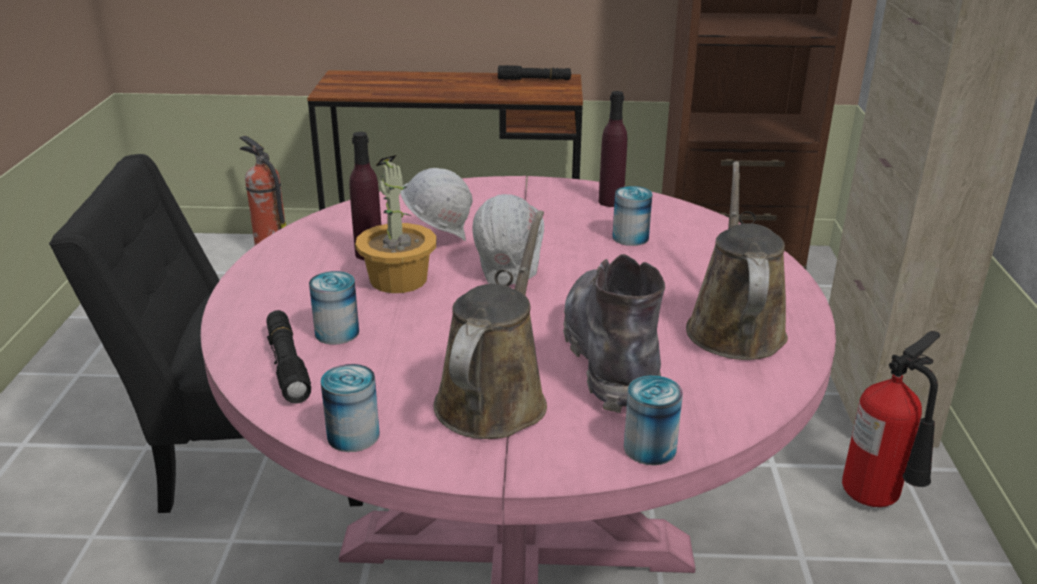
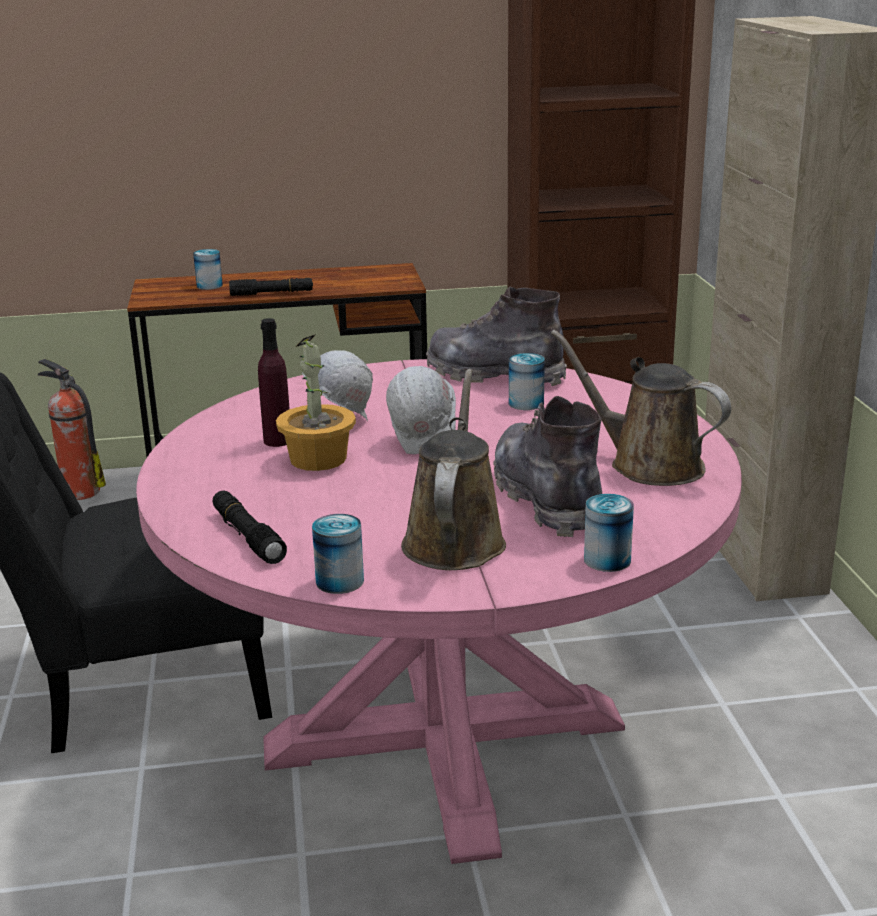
camera: 10 degrees left, 5 degrees down
(337, 332) = (281, 507): can -> can (209, 286)
(534, 80) = (366, 272): black flashlight -> black flashlight (272, 294)
(611, 201) = (495, 375): purple bottle -> grey boot
(734, 327) = (648, 464): brown watering can -> brown watering can turned 45 degrees counterclockwise
(878, 499) = (783, 645): fire extinguisher -> none

